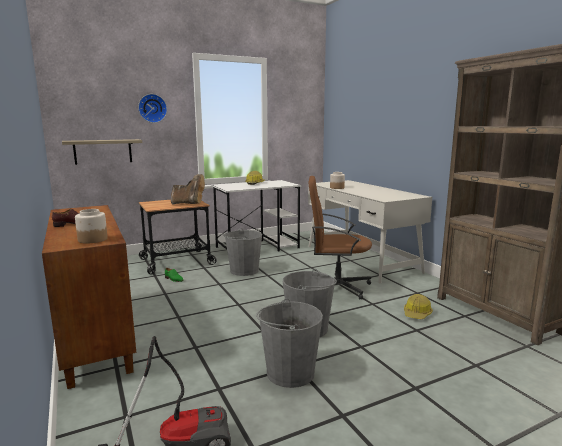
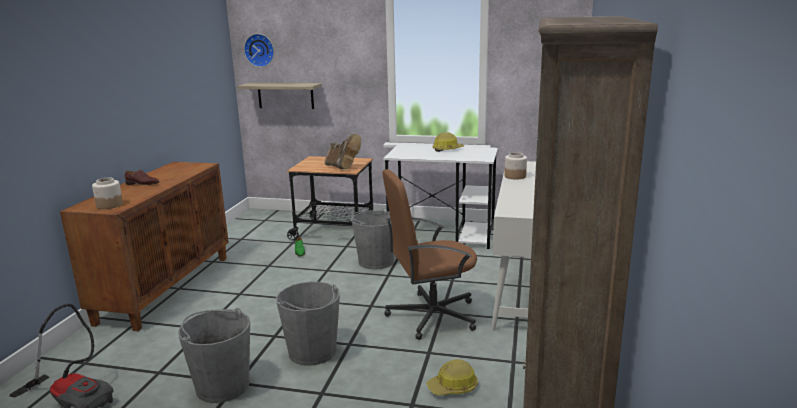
camera: 40 degrees right, 5 degrees up
(152, 108) = (336, 47): wall clock -> wall clock (260, 50)
(336, 287) = (431, 315): brown office chair -> brown office chair turned 60 degrees counterclockwise

